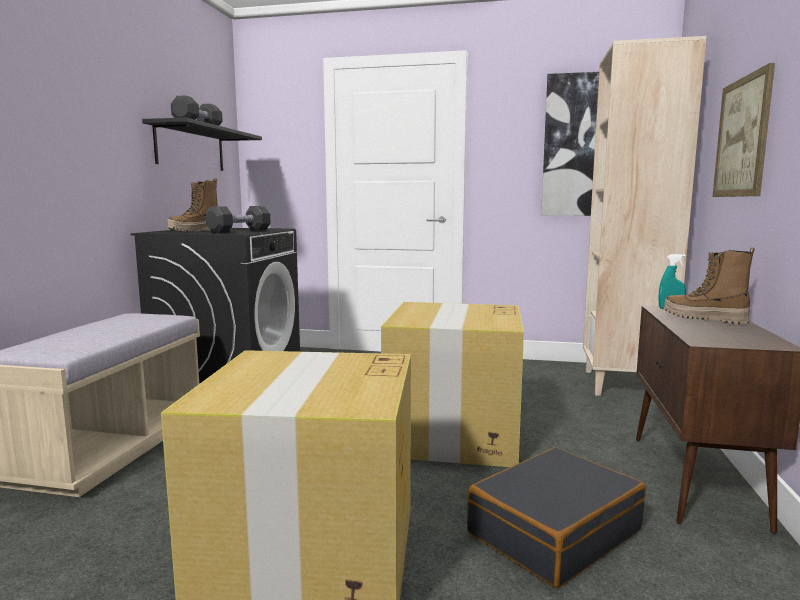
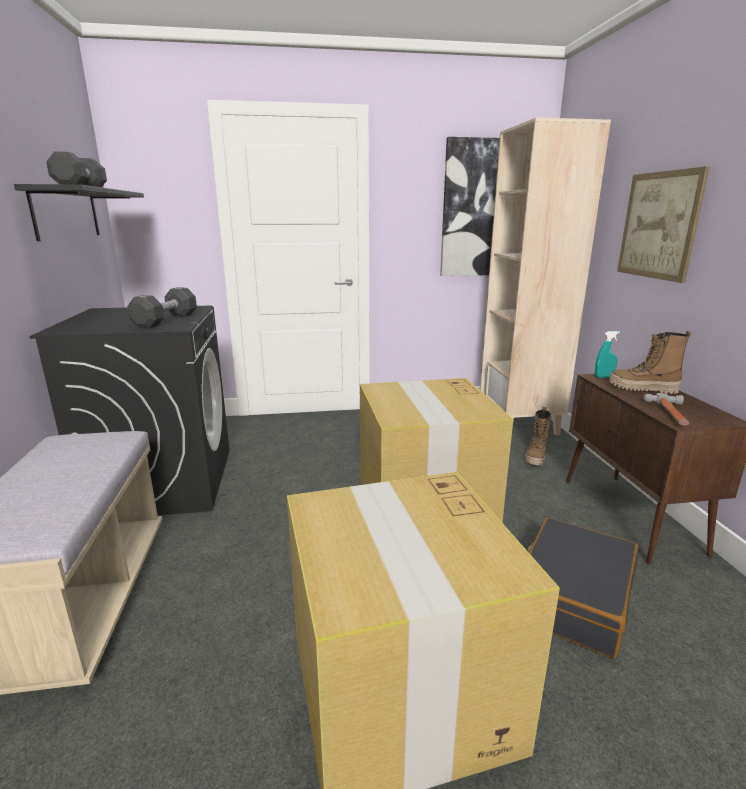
camera: 20 degrees left, 10 degrees up
(195, 231) = (108, 324): boot -> boot (536, 457)
(705, 335) = (671, 414): none -> hammer

